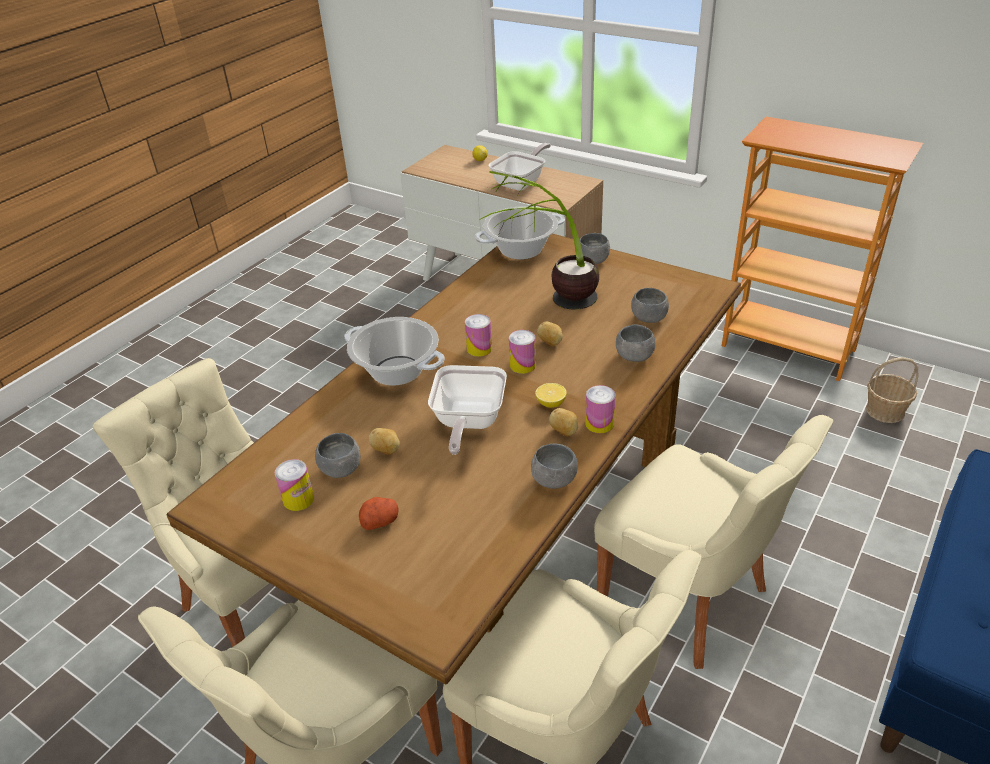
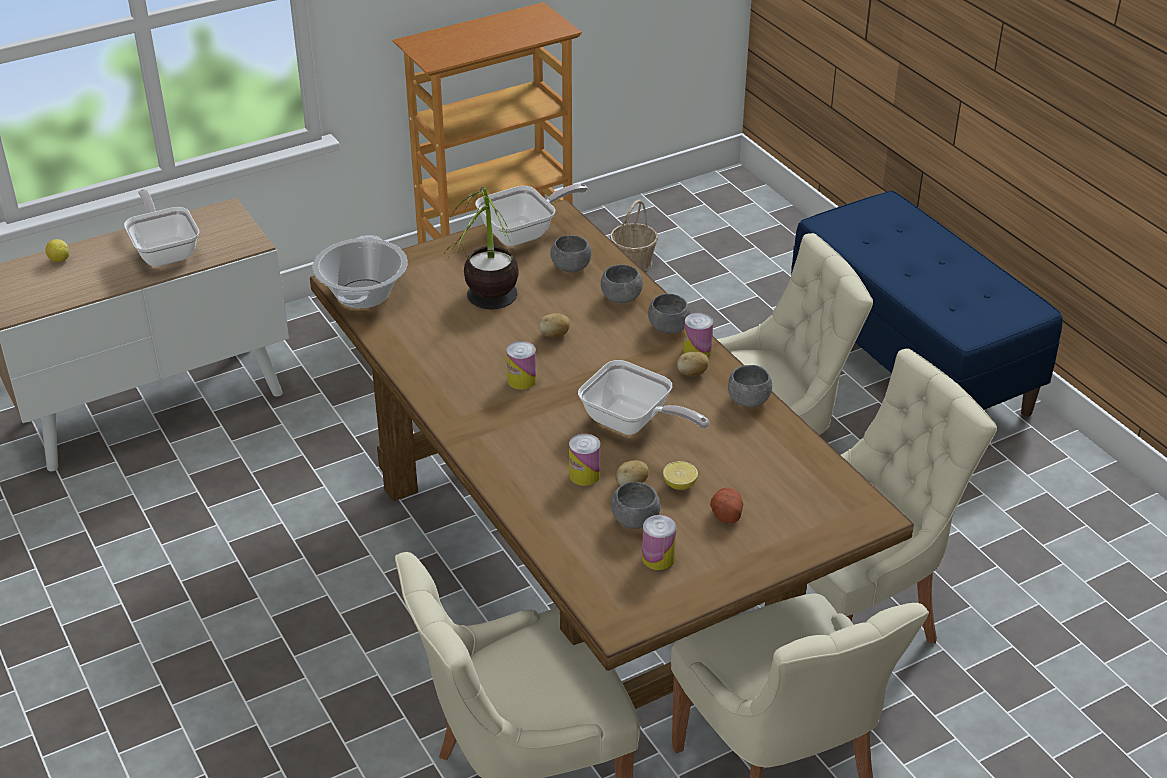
camera: 65 degrees left, 0 degrees up
(396, 371) = (508, 444): cooking pot -> none
(523, 365) = (575, 363): can -> can (584, 475)
(551, 403) = (647, 367): lemon -> lemon (679, 485)
(593, 260) = (437, 259): grey bowl -> grey bowl (668, 328)
(669, 282) = (524, 233): none -> frying pan

